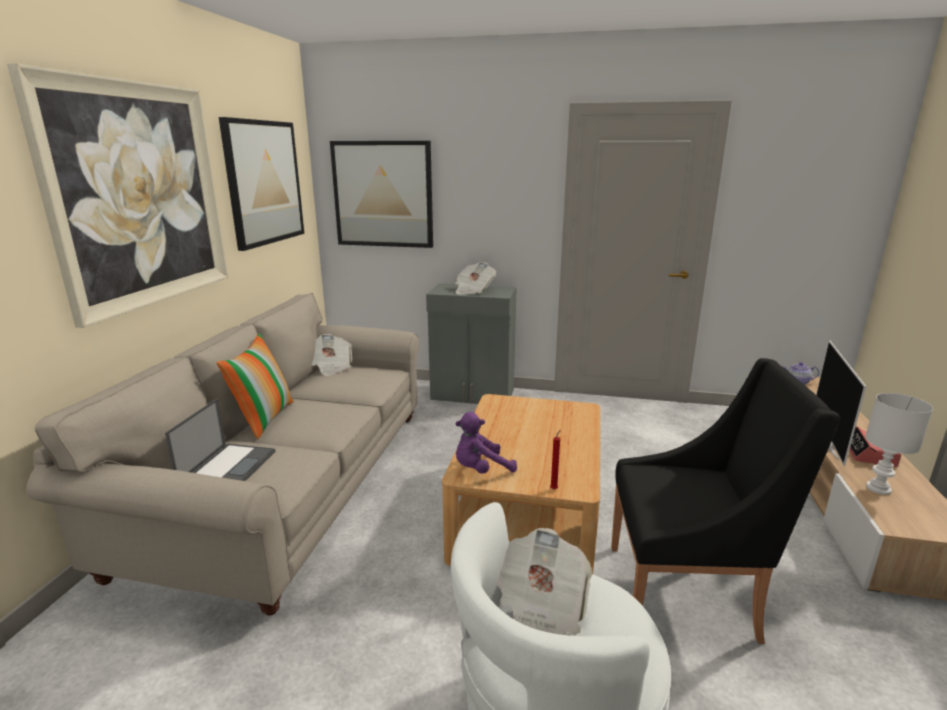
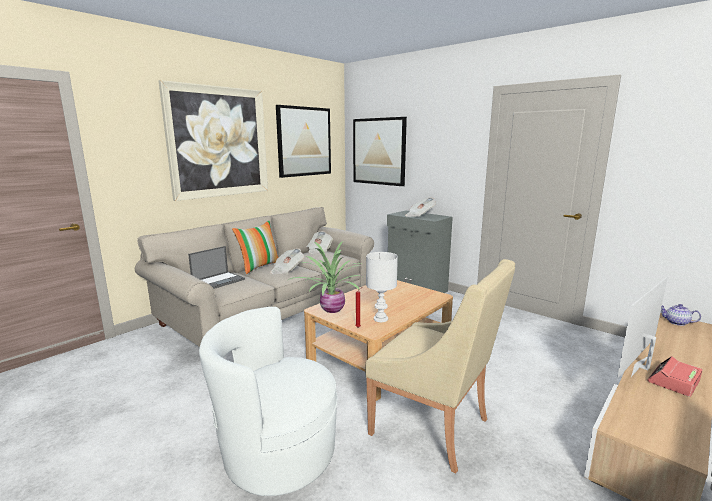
camera: 30 degrees right, 5 degrees down
(481, 469) = (331, 309): purple plush toy -> potted plant
(541, 607) = (275, 370): newspaper -> newspaper (286, 270)
(686, 592) = (433, 427): black armchair -> beige armchair
(879, 489) = (642, 404): white table lamp -> white table lamp (380, 319)

